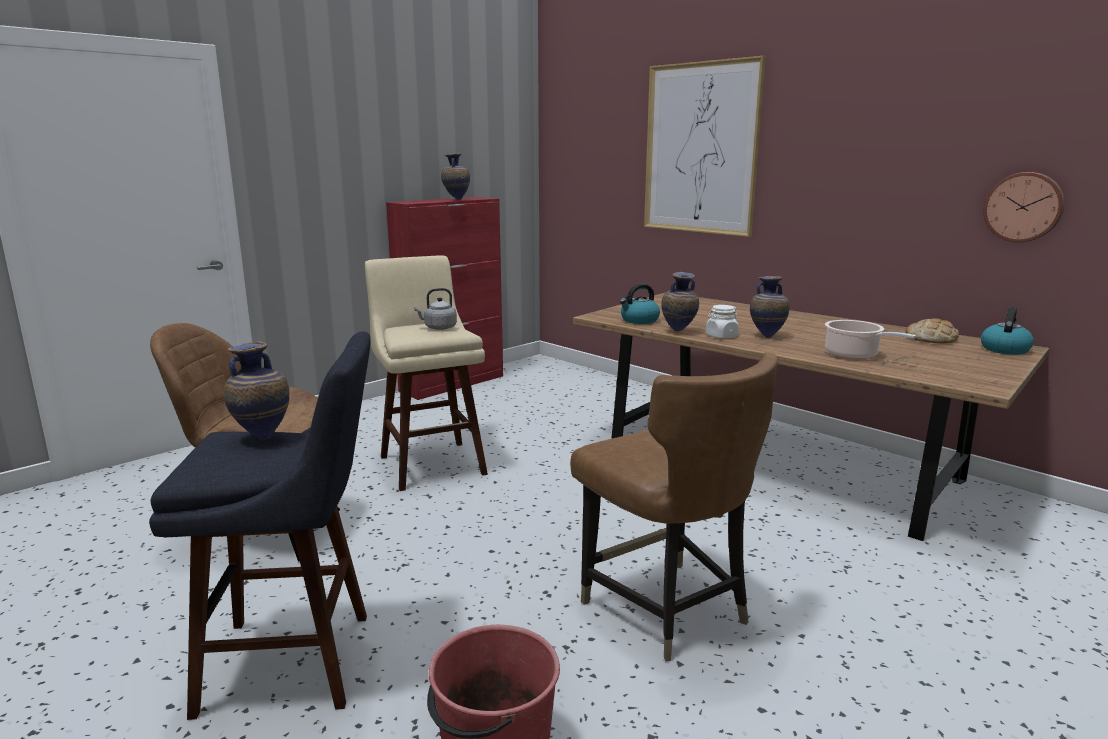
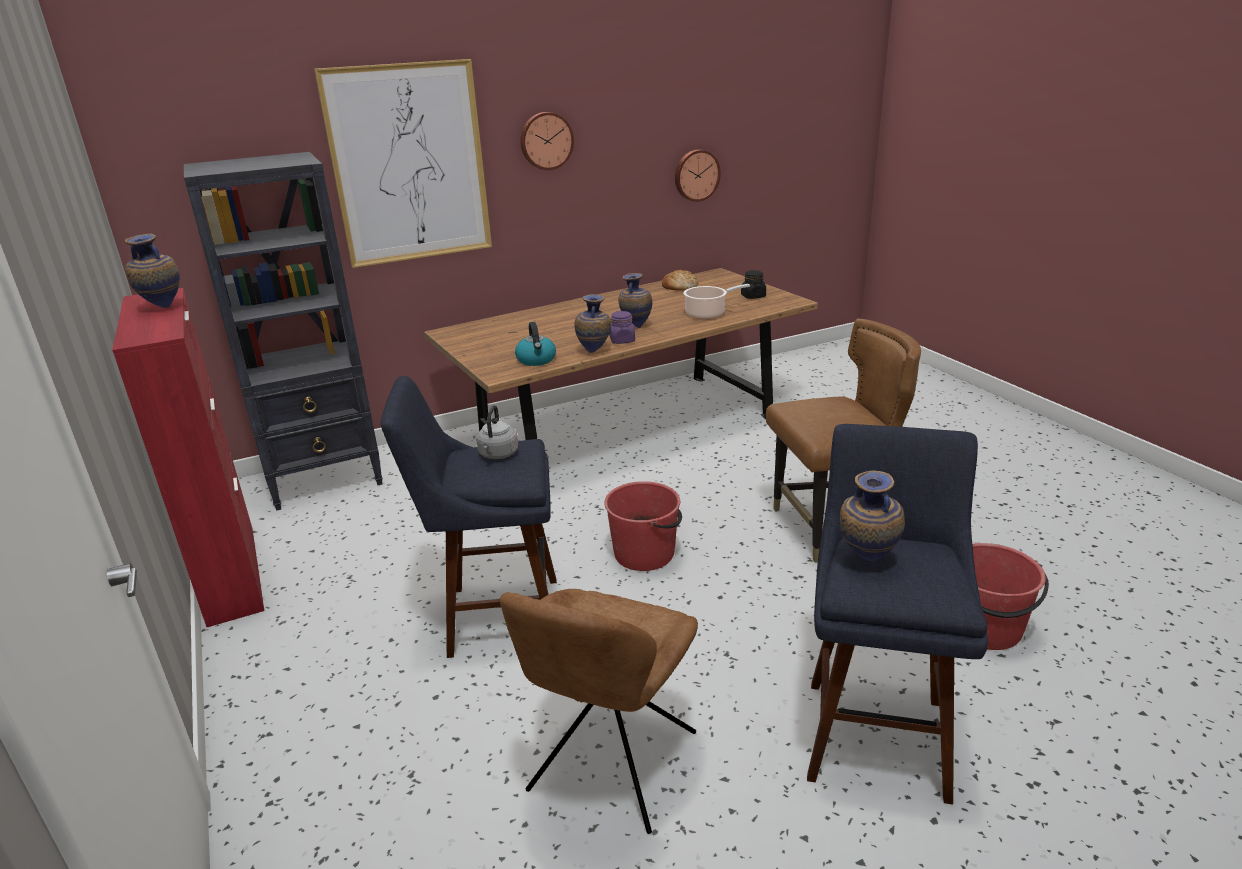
camera: 70 degrees left, 10 degrees up
(430, 462) = (494, 617): beige stool -> blue stool
(545, 504) = (645, 553): none -> red bucket
(575, 378) = (326, 479): none -> black bookcase
(721, 336) = (622, 340): white jar -> purple jar
(824, 140) = (546, 141): none -> wall clock
(961, 367) = (753, 296): none -> black jar
(1004, 349) = (719, 277): kettle -> none

